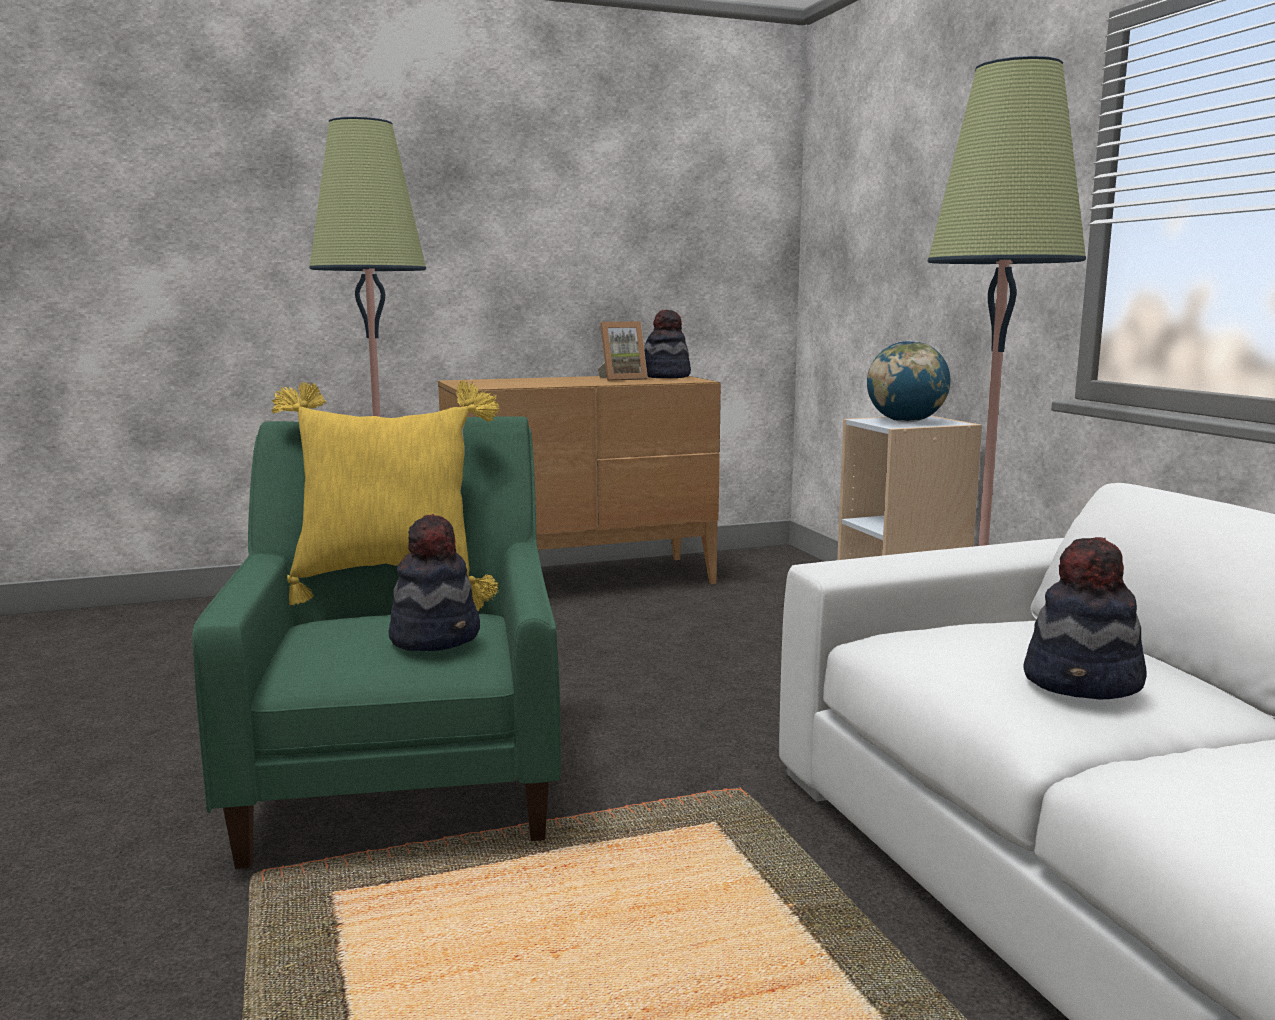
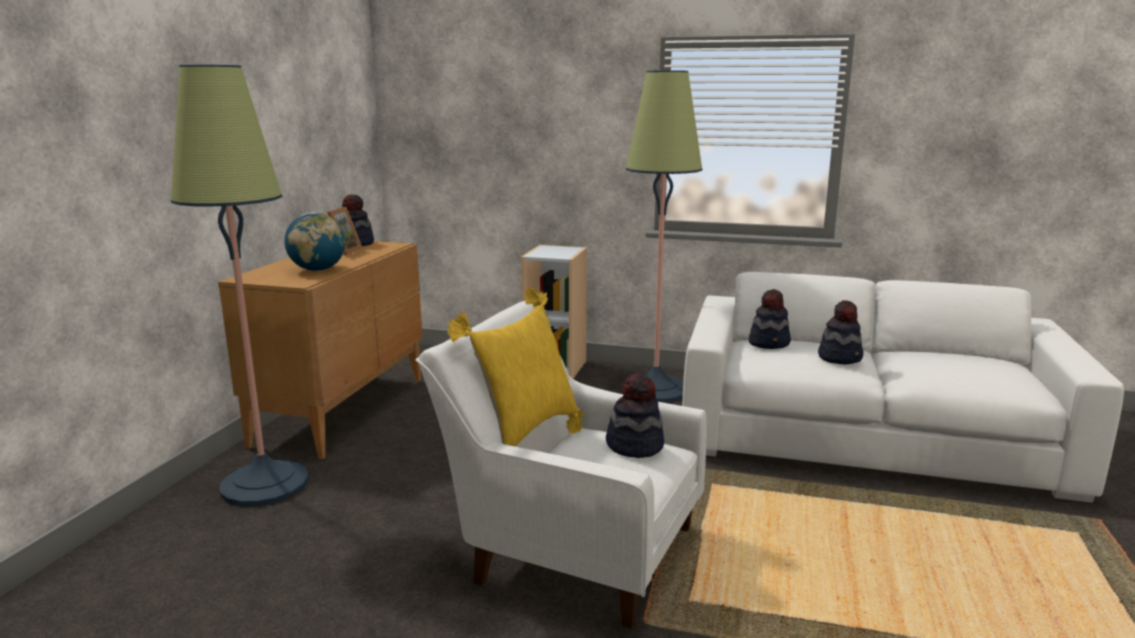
camera: 55 degrees left, 5 degrees up
(402, 777) = (572, 549): green armchair -> white armchair
(906, 422) = (555, 252): globe -> globe (318, 270)
(1026, 625) = (769, 343): none -> hat

